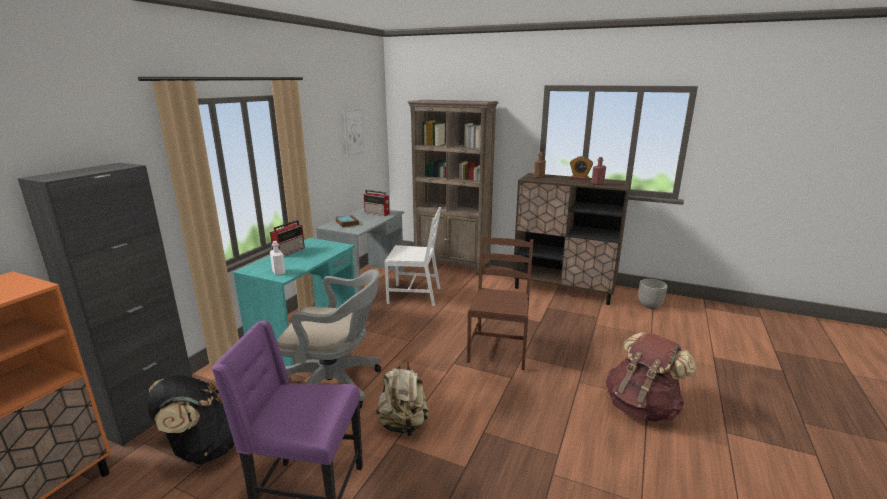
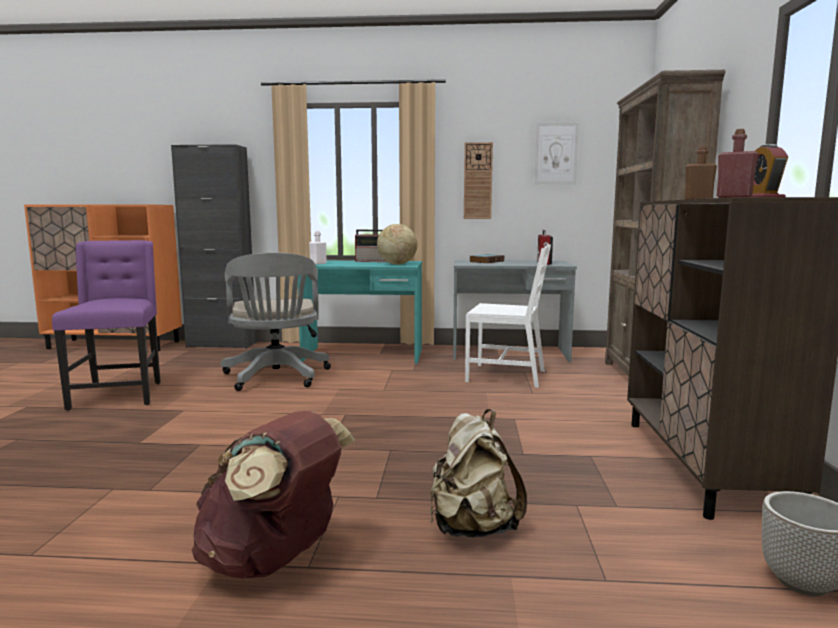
camera: 70 degrees right, 10 degrees down
(204, 449) = (181, 362): black backpack -> none
(319, 160) = (478, 181): none -> wall clock
(327, 247) = (397, 264): none -> globe
(403, 425) = (212, 409): beige backpack -> beige backpack (472, 528)
(415, 295) = (507, 375): white chair -> white chair turned 60 degrees counterclockwise
(498, 349) = (399, 433): brown chair -> none

